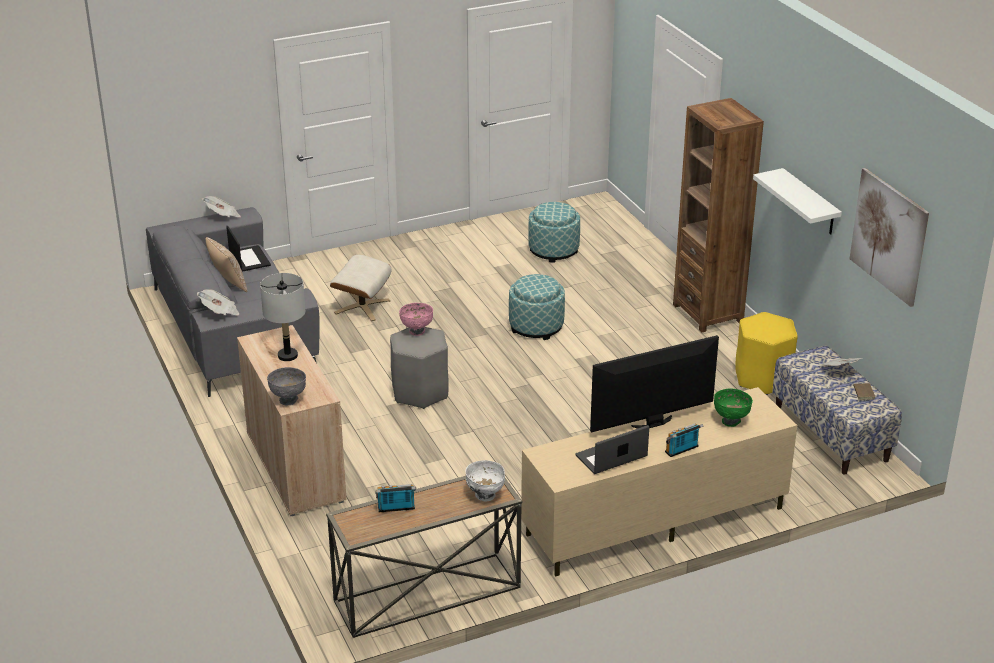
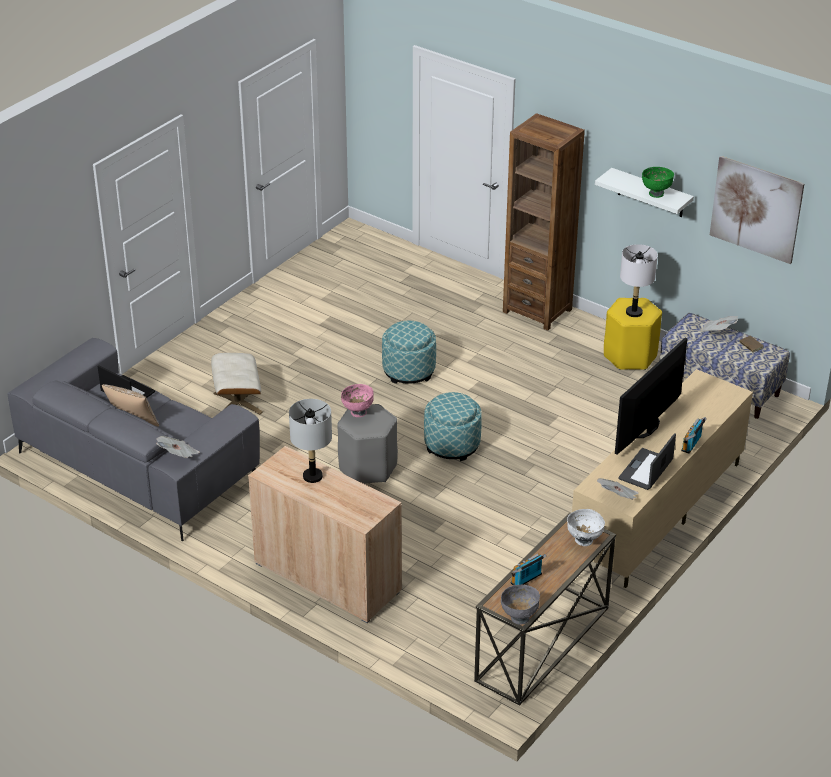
camera: 30 degrees left, 5 degrees up
(222, 215) = (76, 356): newspaper -> newspaper (618, 497)
(288, 400) = (357, 517): grey bowl -> grey bowl (519, 617)
(553, 250) = (356, 291): ottoman -> ottoman (452, 445)
(731, 421) = (704, 406): green bowl -> green bowl (656, 193)
(766, 328) = (634, 312): none -> white table lamp

